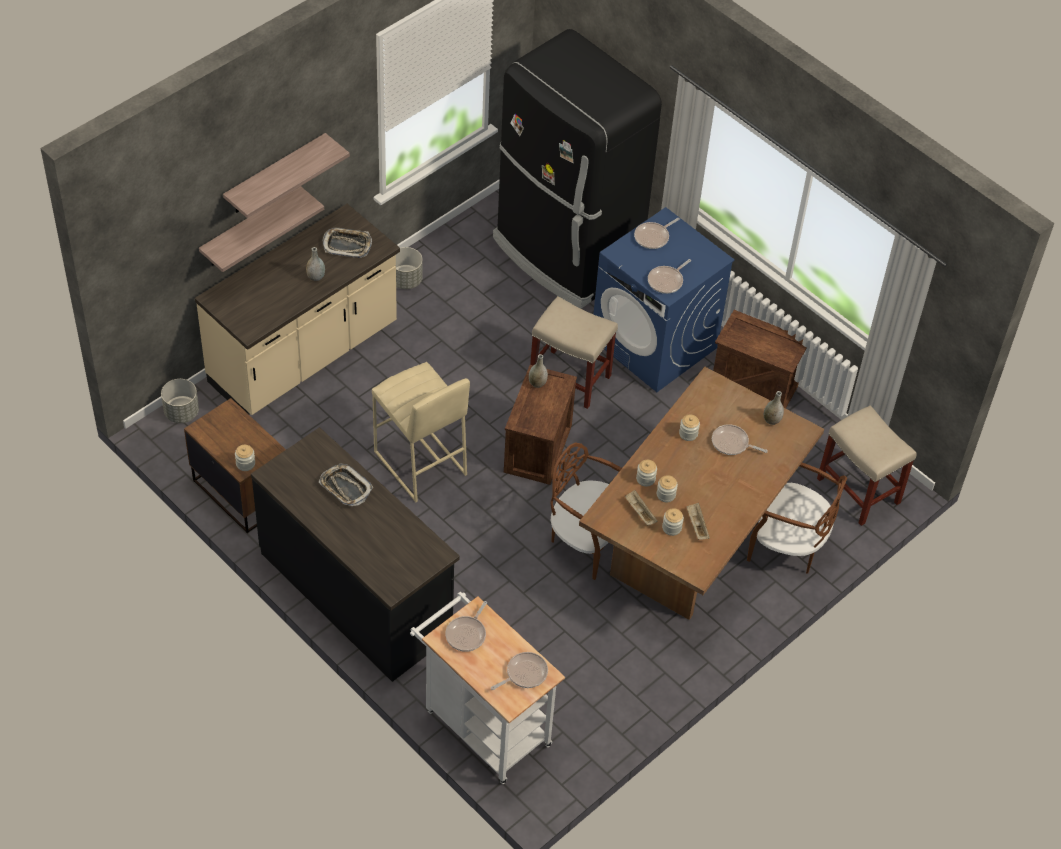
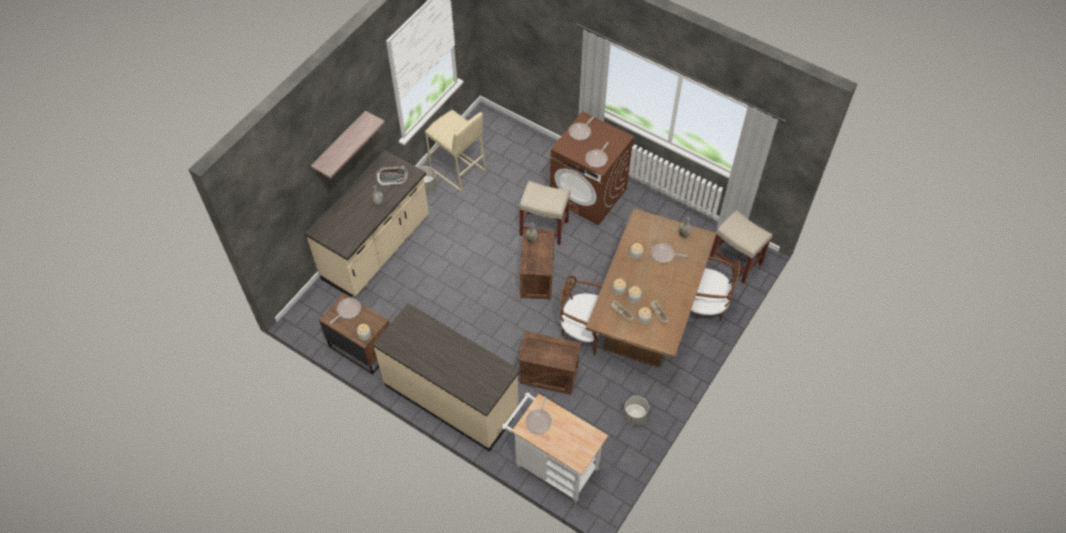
camera: 10 degrees left, 5 degrees up
(182, 412) = (310, 303): grey planter -> grey planter (635, 416)
(251, 228) = (331, 181): shelf -> none
(345, 487) = (435, 340): tray -> none
(357, 593) = (452, 397): black counter -> beige counter
(420, 464) = (467, 304): beige stool -> beige stool (458, 170)
(524, 673) = (582, 439): frying pan -> frying pan (347, 310)
(565, 254) = (519, 149): black fridge -> none
(654, 343) = (588, 194): blue washing machine -> brown washing machine
(754, 387) = (656, 209): crate -> crate (549, 374)

